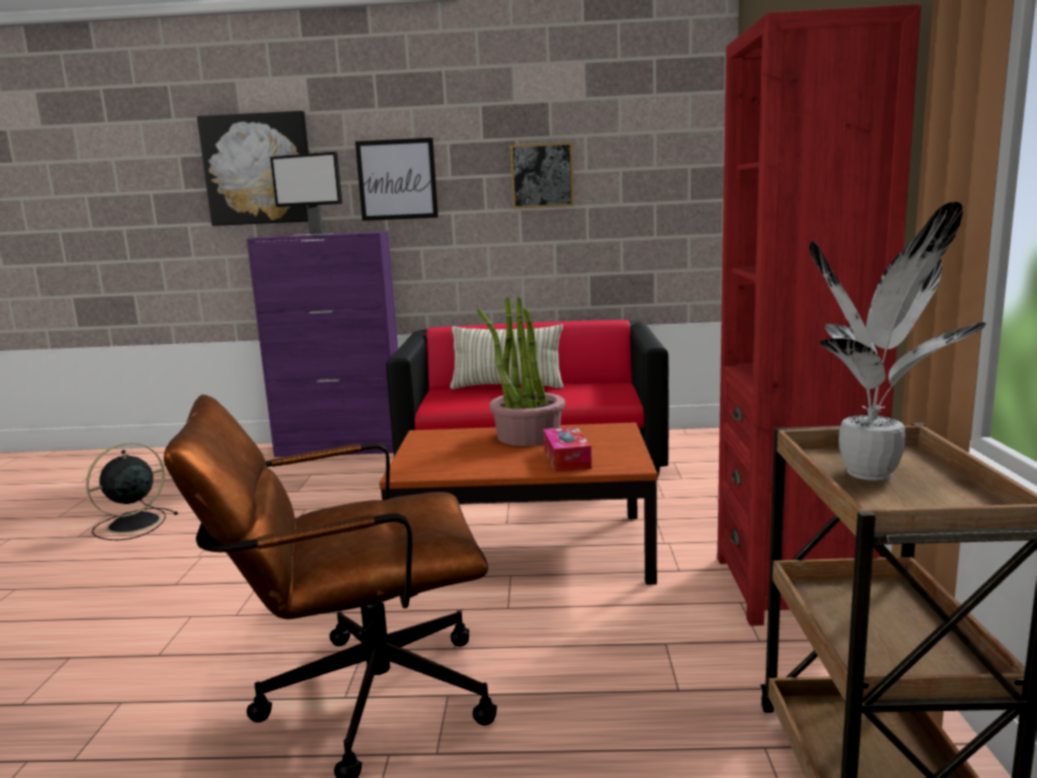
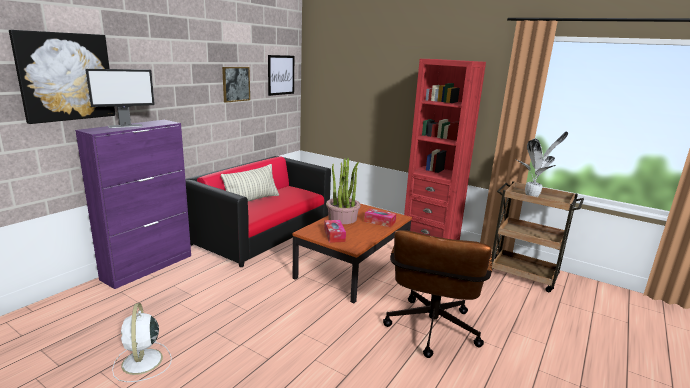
camera: 60 degrees left, 5 degrees up
(132, 524) = (142, 362): black fan -> white fan
(397, 179) = (164, 85): picture -> picture (281, 75)
(439, 450) = (334, 235): none -> tissue box

